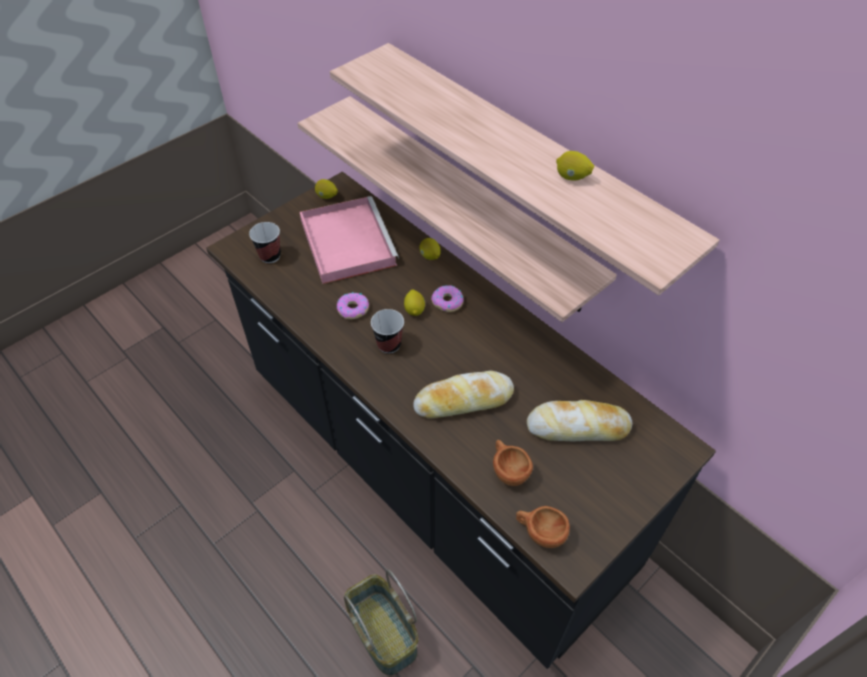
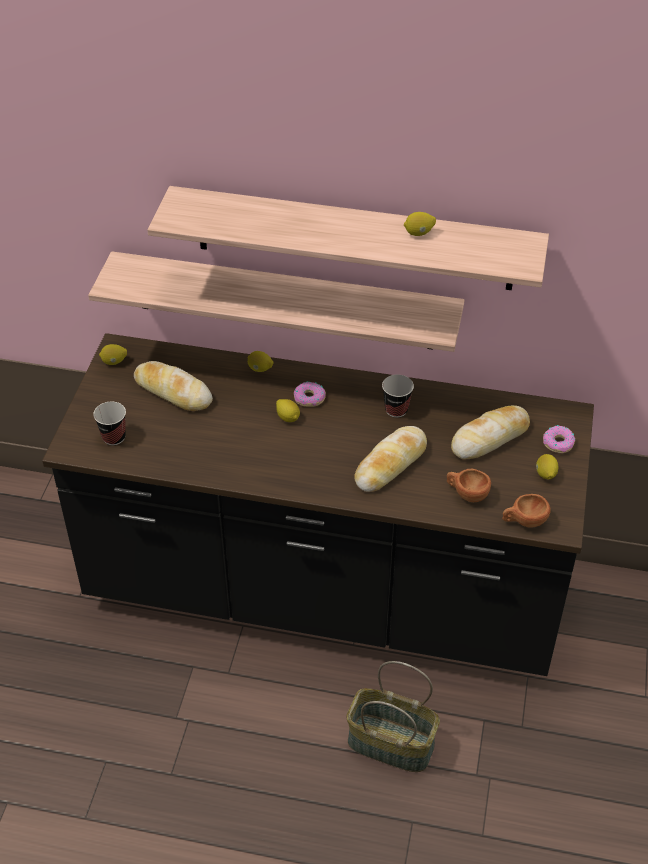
camera: 35 degrees left, 5 degrees down
(346, 241) = (173, 392): pink tray -> bread
(353, 309) = (235, 443): donut -> donut (558, 443)
(389, 344) = (293, 454): cup -> cup (396, 410)
(602, 496) = (545, 474): none -> lemon

